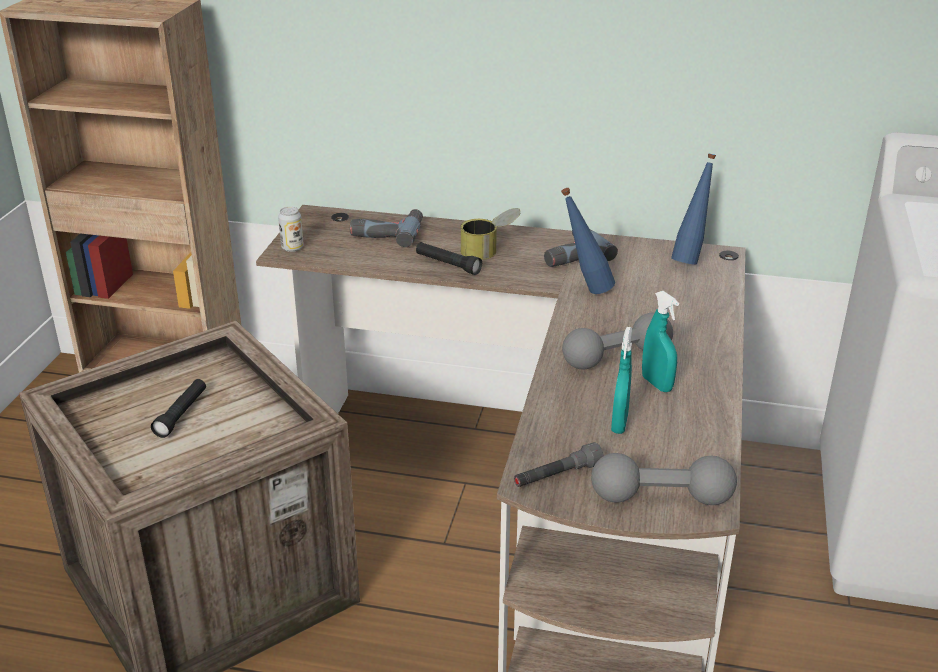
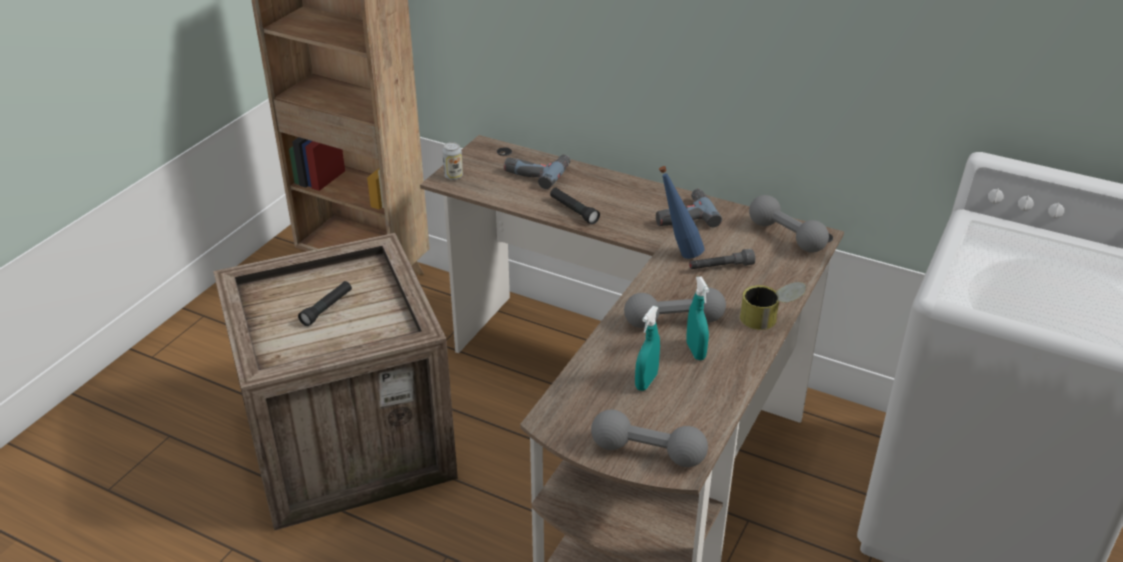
camera: 15 degrees right, 5 degrees up
(489, 251) = (615, 202): can -> can (769, 319)
(557, 476) = (573, 418): grey flashlight -> grey flashlight (720, 267)
(690, 259) = (786, 236): blue bottle -> grey dumbbell

